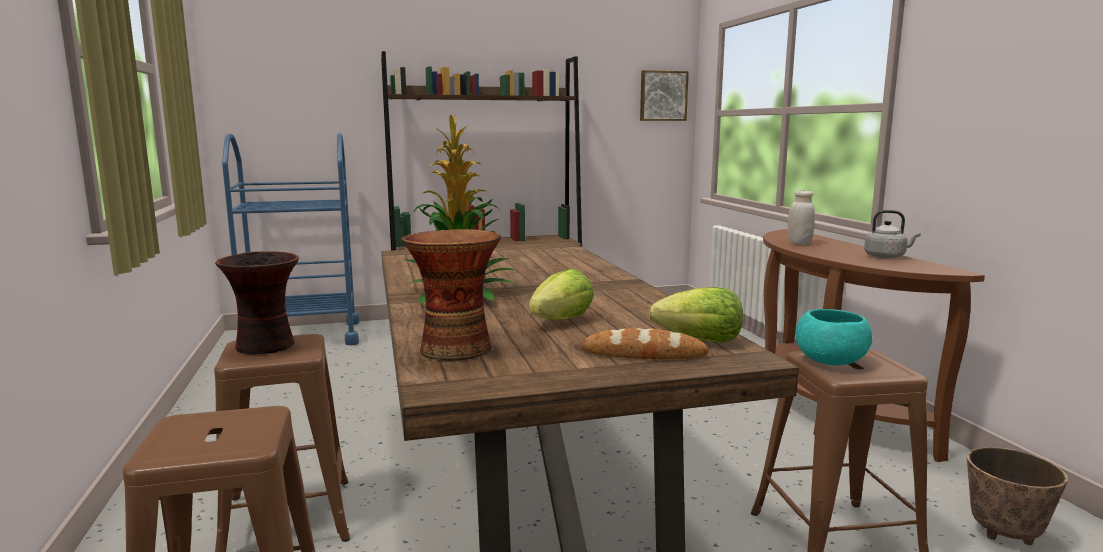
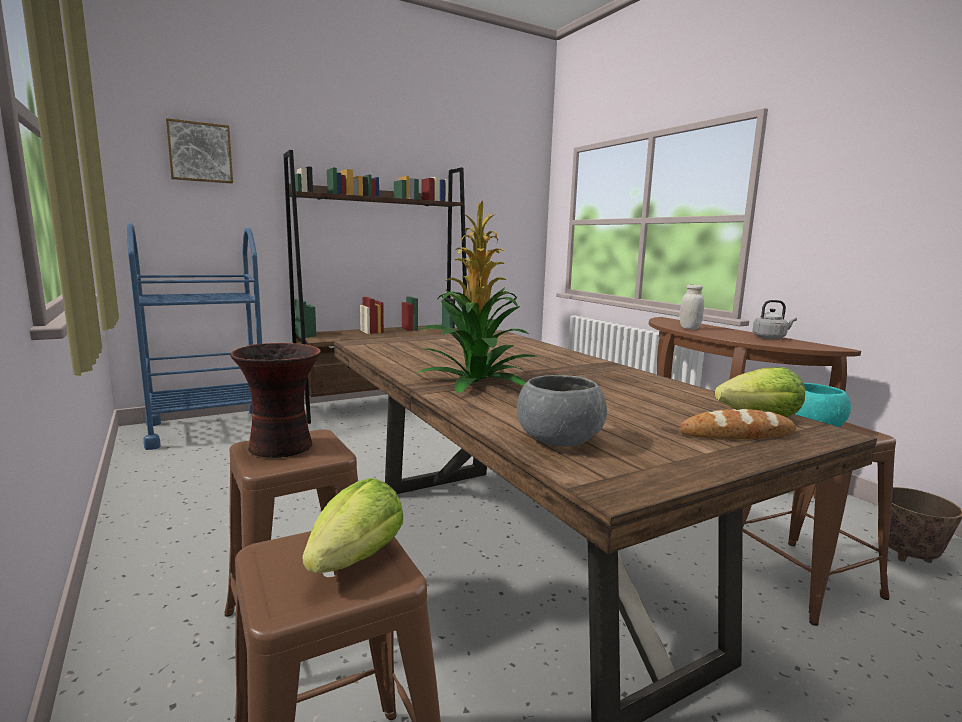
camera: 15 degrees left, 0 degrees up
(454, 349) = (558, 440): vase -> grey bowl
(562, 320) = (611, 404): lettuce -> lettuce (357, 559)
(663, 96) = (523, 206): picture -> picture (200, 152)

